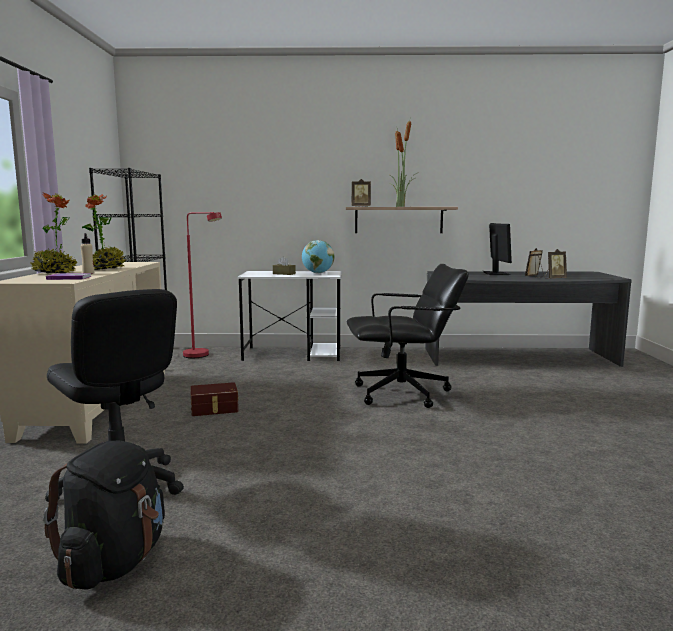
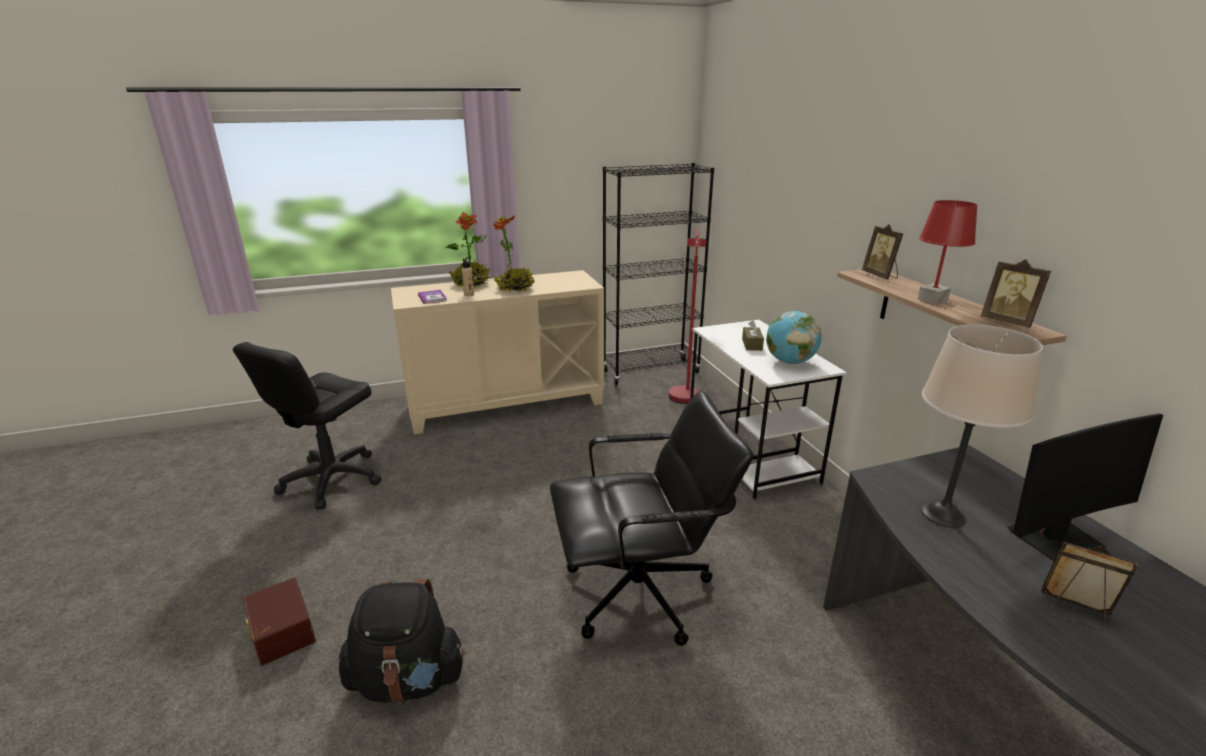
camera: 70 degrees right, 15 degrees up
(115, 562) = (219, 519): black backpack -> black backpack (408, 680)
(214, 409) = (513, 464): brown storage box -> brown storage box (280, 631)
(401, 206) = (932, 299): potted plant -> red table lamp
(403, 393) = (640, 593): black office chair -> black office chair turned 75 degrees counterclockwise
(477, 277) = (943, 515): none -> beige table lamp
(554, 278) = (1083, 655): picture frame -> picture frame (1008, 322)

